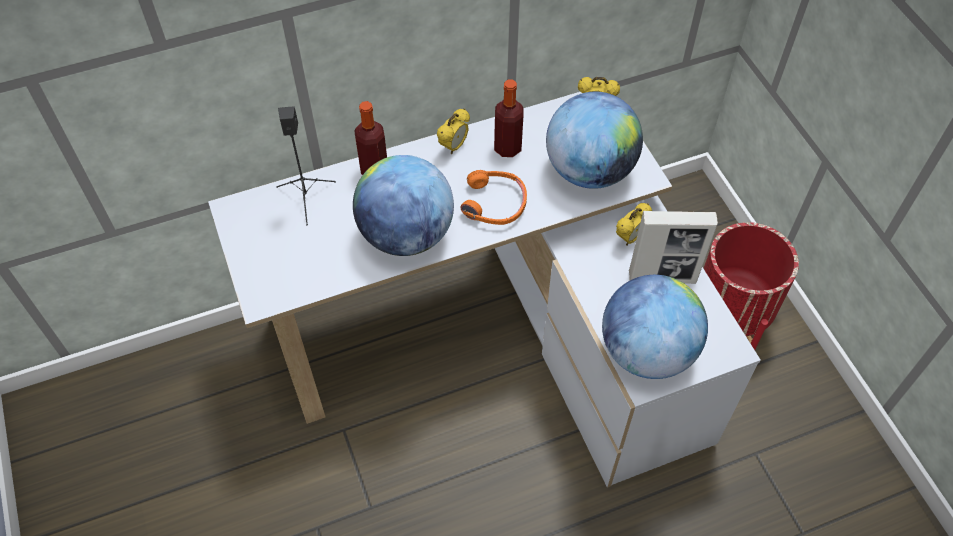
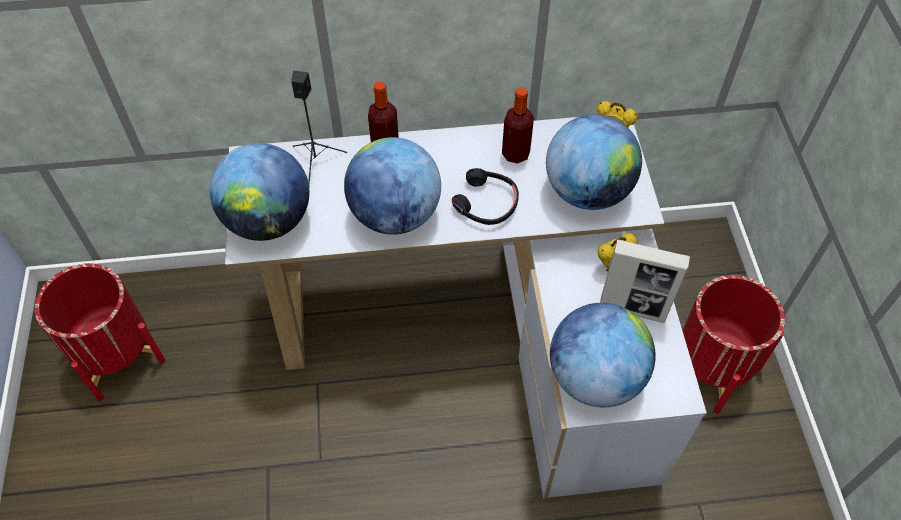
camera: 15 degrees right, 0 degrees up
(117, 452) = (117, 355): none -> red planter
(276, 269) = (268, 220): none -> globe
(453, 146) = (465, 142): alarm clock -> none
(494, 203) = (486, 203): orange headphones -> black headphones

